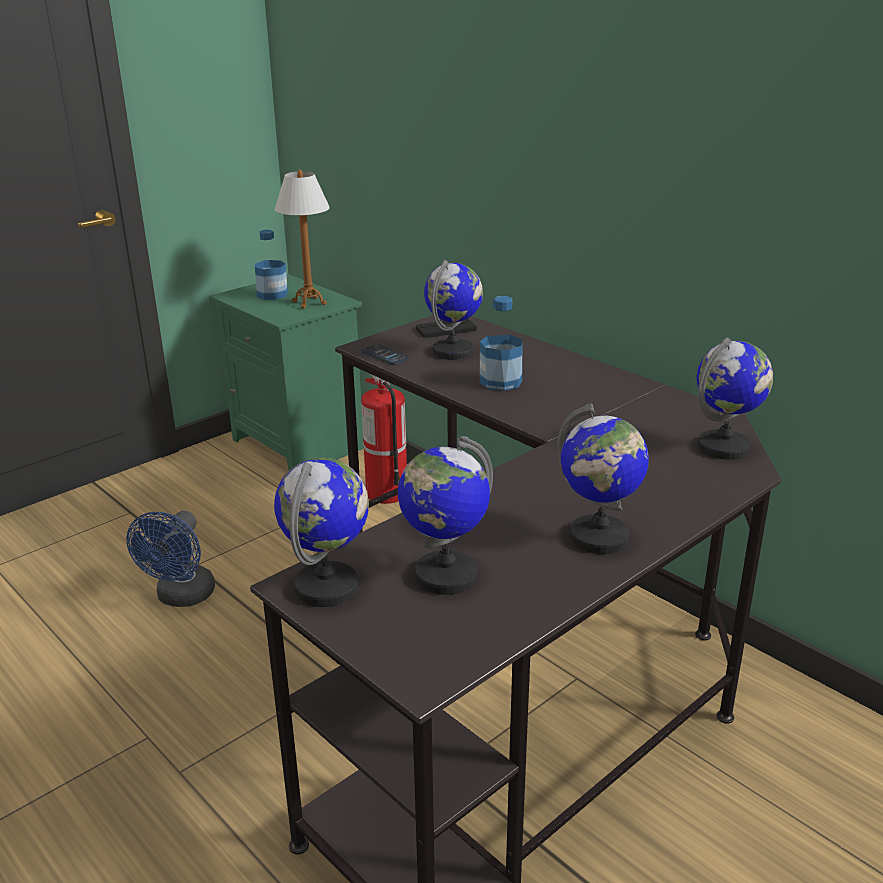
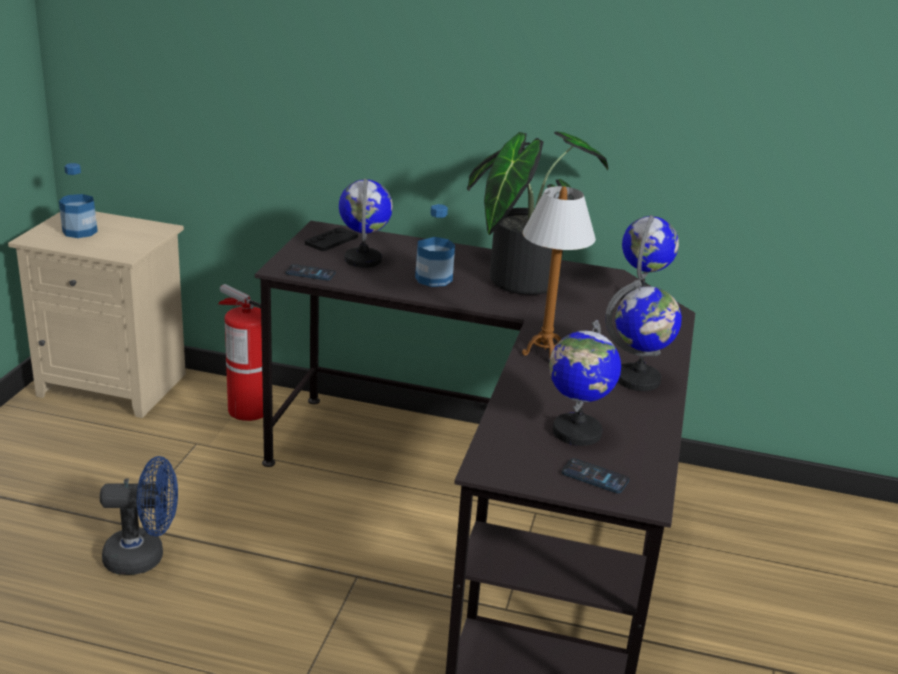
camera: 35 degrees left, 0 degrees up
(182, 597) = (144, 557): blue fan -> blue fan turned 75 degrees counterclockwise
(300, 444) = (115, 384): green nightstand -> beige nightstand
(309, 303) = (131, 234): table lamp -> table lamp (544, 353)
(327, 587) = (511, 463): globe -> none
(399, 632) = (595, 477): none -> phone
(602, 397) = (522, 277): none -> potted plant

